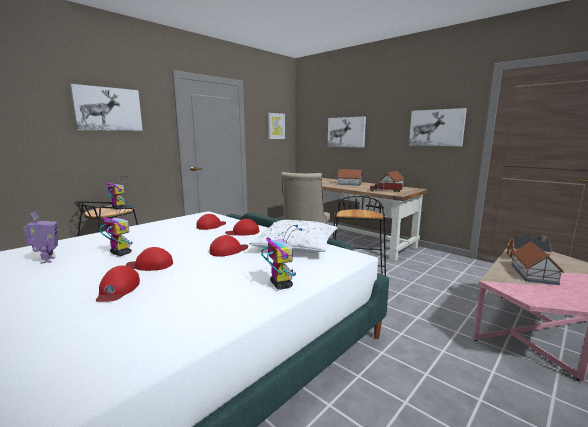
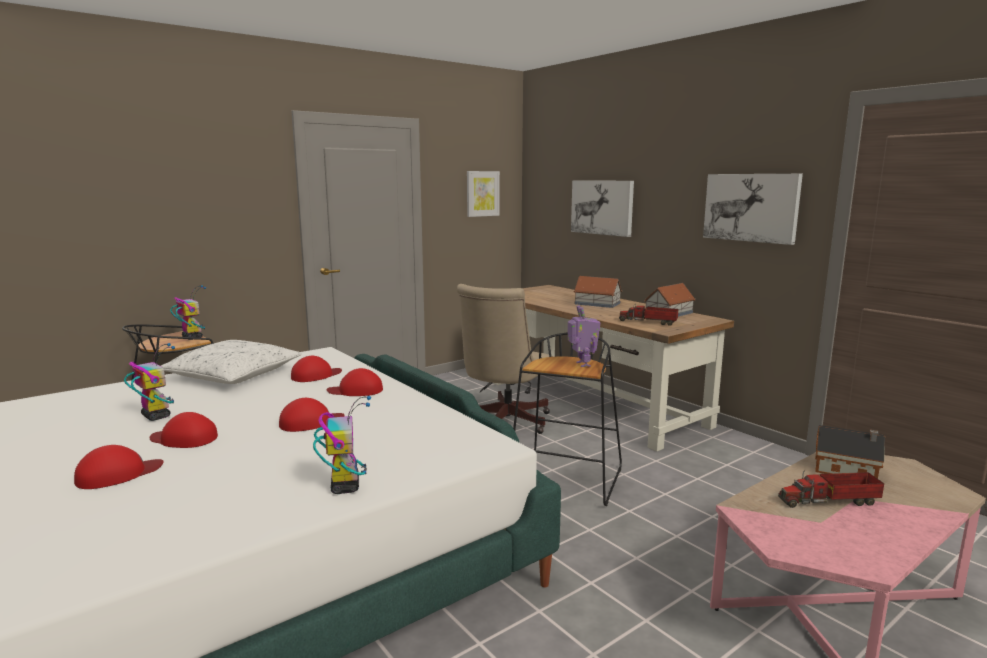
camera: 10 degrees right, 0 degrees up
(47, 260) = (53, 421): toy robot -> toy robot (582, 364)
(108, 109) = (184, 179): picture -> none
(118, 289) = (118, 474): red cap -> red cap turned 135 degrees counterclockwise
(296, 246) = (420, 421): white pillow -> white pillow (233, 375)
(534, 274) = (830, 501): toy house -> toy truck

